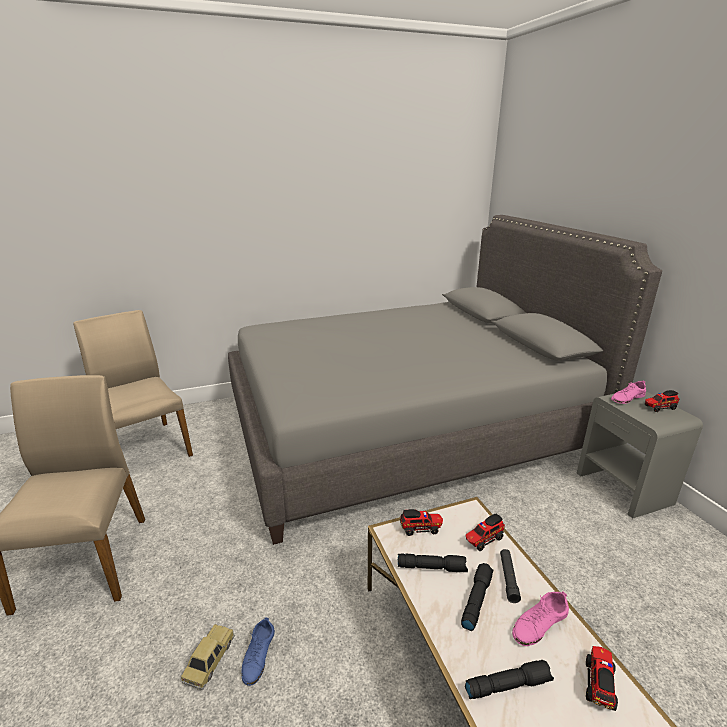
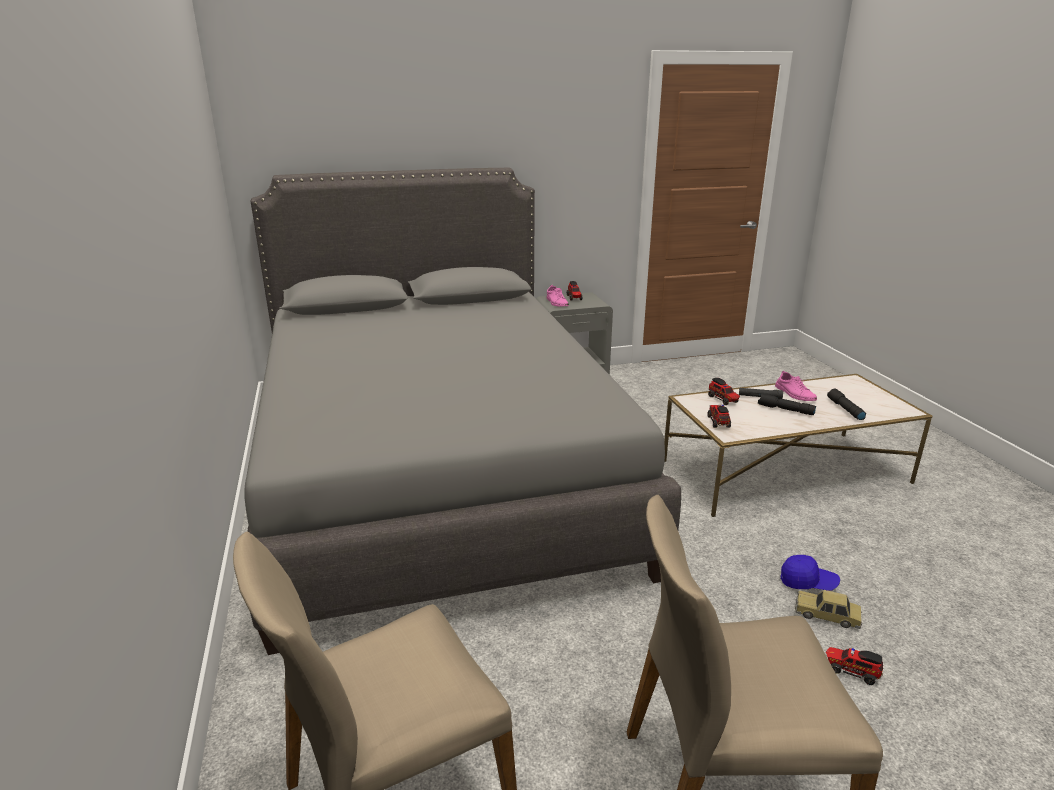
camera: 85 degrees left, 0 degrees up
(258, 655) = (807, 582): blue shoe -> blue cap
(432, 567) = (761, 421): black flashlight -> none
(599, 683) = (827, 386): toy truck -> toy truck (851, 671)

